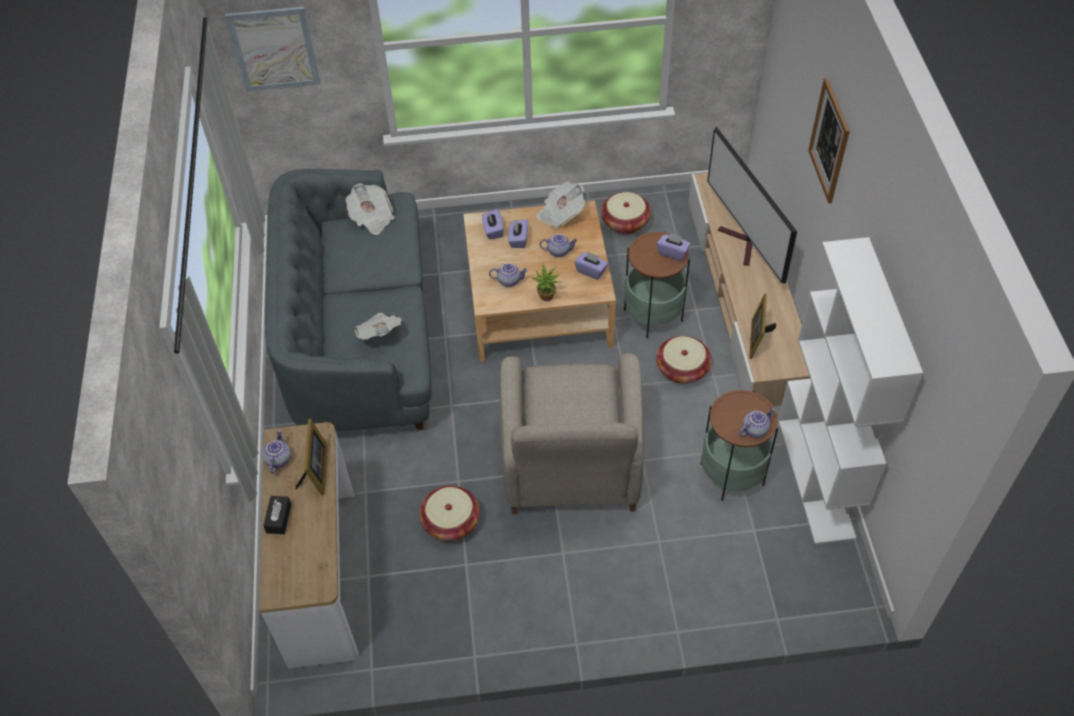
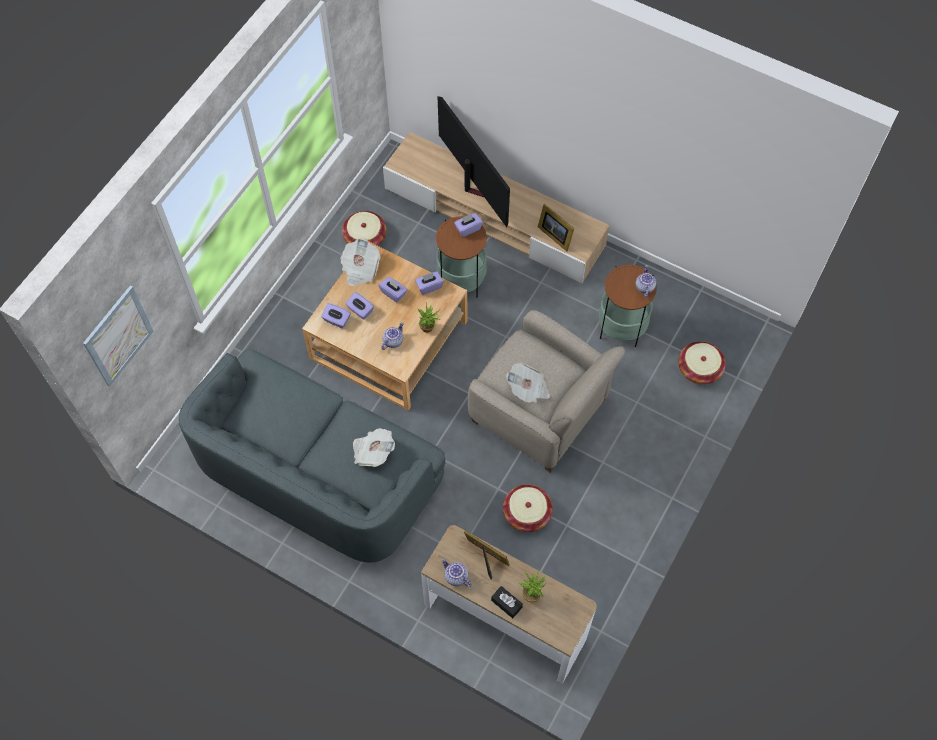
camera: 55 degrees left, 10 degrees up
(306, 533) = (532, 593): none -> potted plant
(372, 218) = (254, 389): newspaper -> newspaper (528, 389)
(559, 251) = (393, 293): teapot -> purple tissue box
(682, 369) = (520, 295): basket -> basket (699, 369)
(743, 244) = (472, 185): television -> television turned 135 degrees counterclockwise
(816, 478) = (660, 284): white bookcase -> none
(829, 141) = (538, 79): picture -> none

